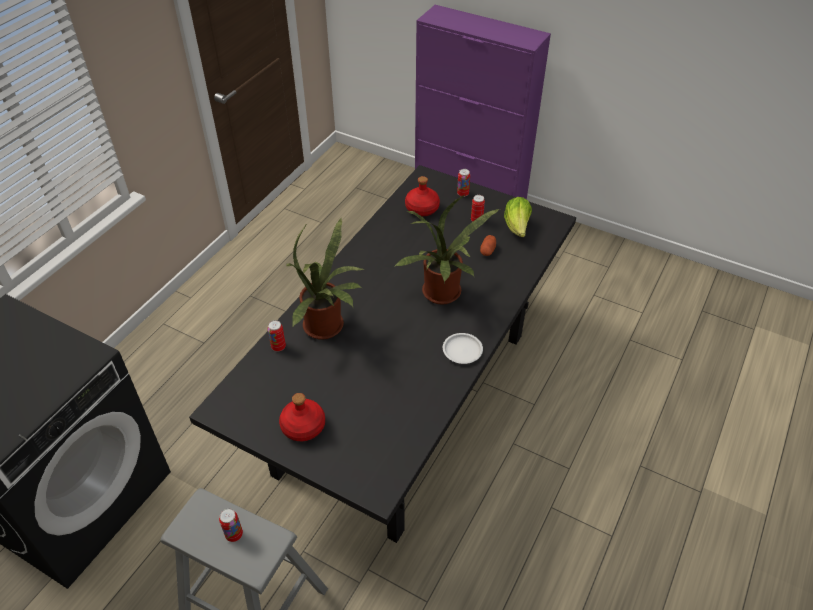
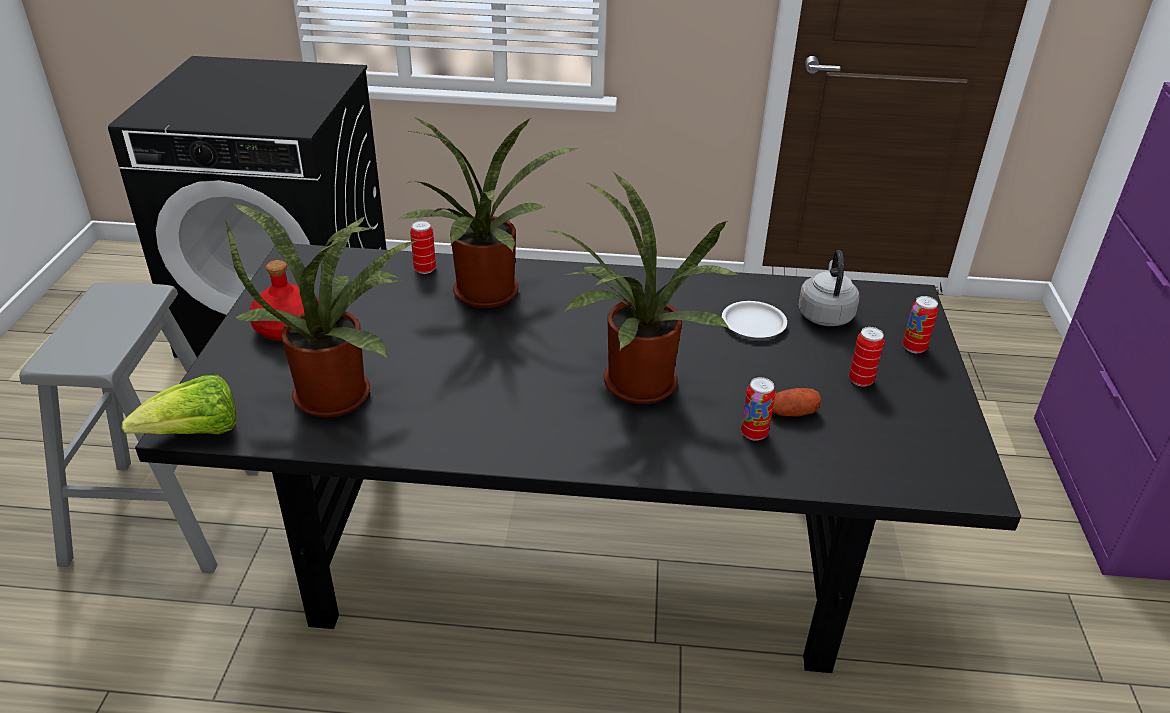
camera: 65 degrees right, 10 degrees down
(234, 534) = (103, 330): can -> can (754, 433)
(385, 413) = (339, 393): none -> potted plant
(421, 209) = (825, 314): red bottle -> grey kettle
(462, 350) = (518, 441): white plate -> white plate (754, 324)
(517, 227) = (893, 436): lettuce -> lettuce (196, 434)

